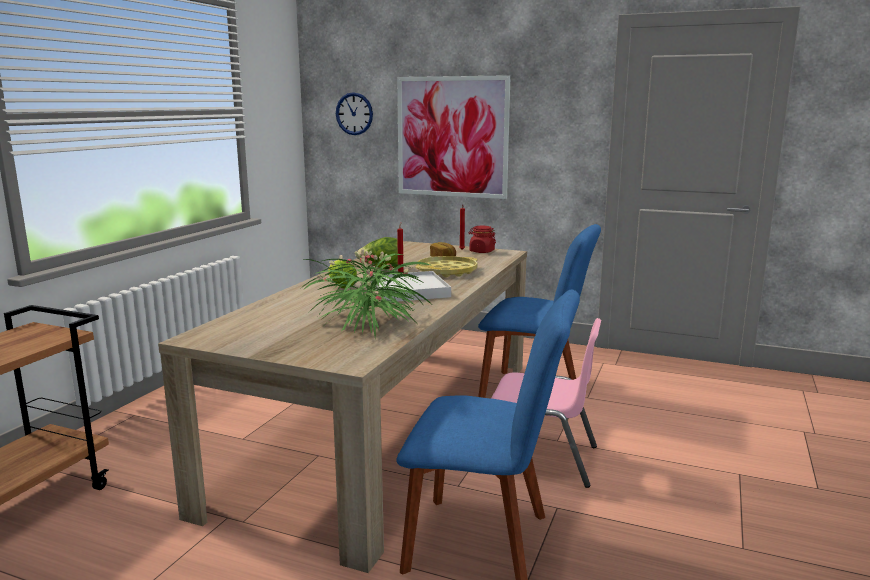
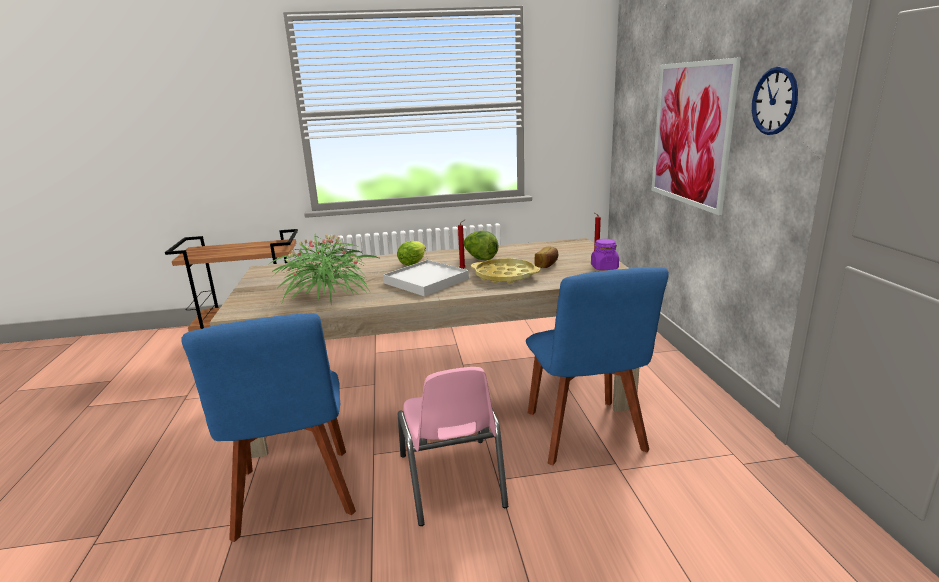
camera: 60 degrees right, 5 degrees up
(354, 113) = (637, 104): wall clock -> wall clock (774, 101)
(481, 251) = (604, 267): red jar -> purple jar

